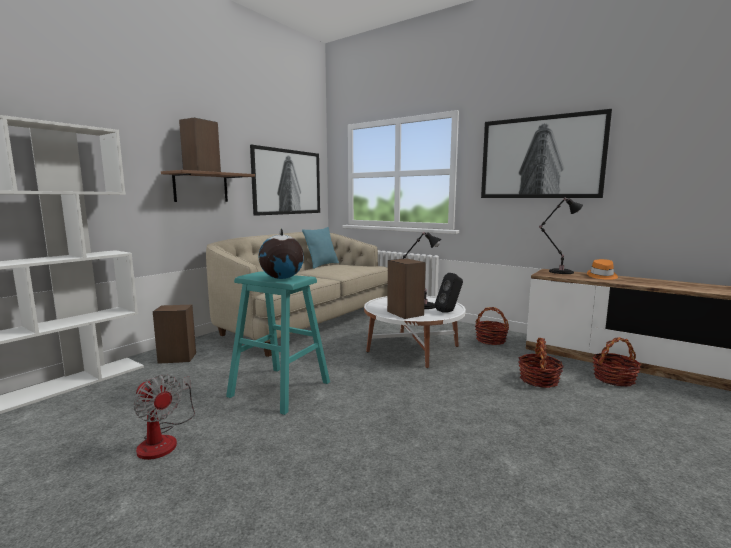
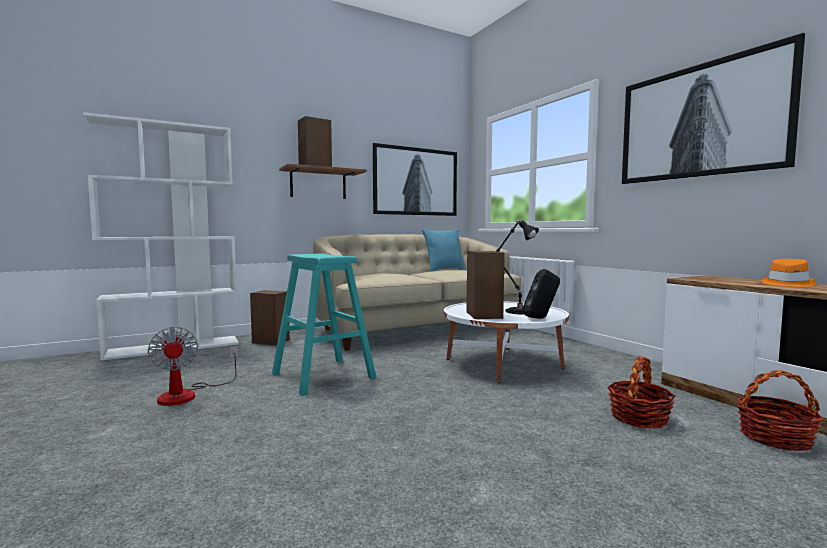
camera: 25 degrees right, 5 degrees down
(282, 278) = (321, 256): globe -> none
(491, 340) = (619, 369): basket -> none
(559, 272) = (720, 278): black table lamp -> none

